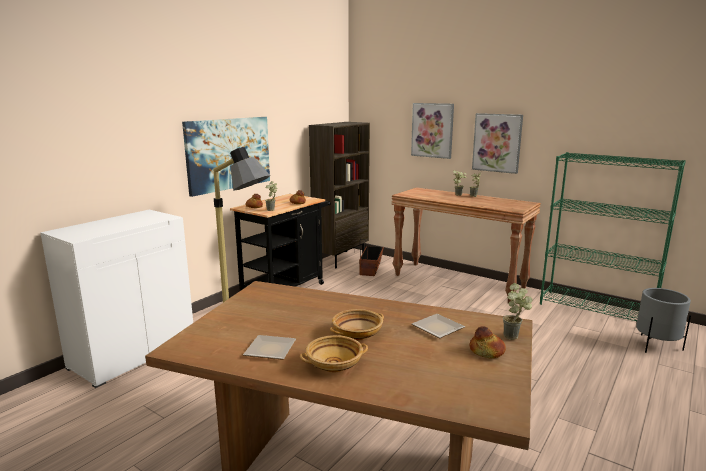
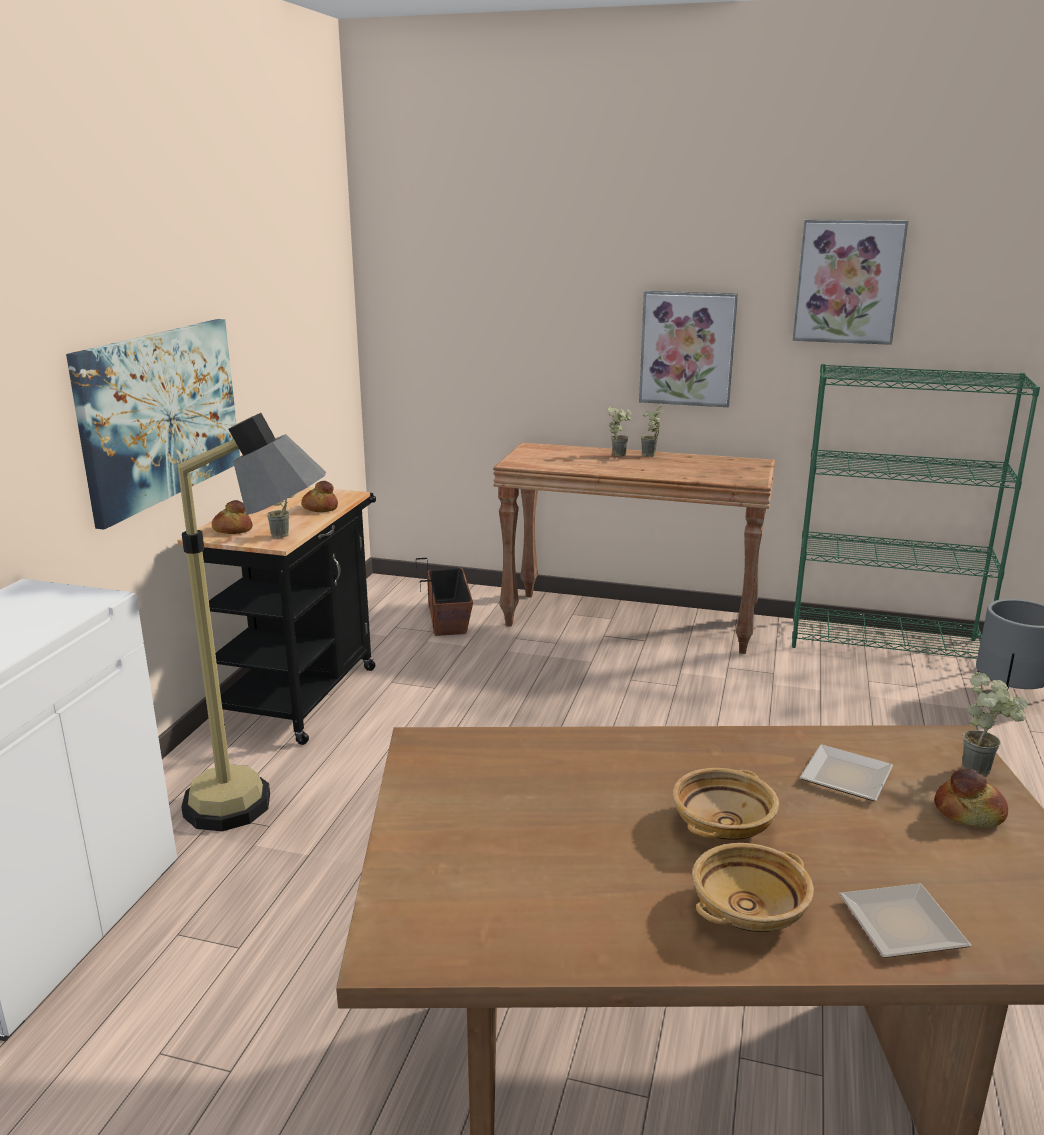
camera: 20 degrees left, 5 degrees up
(271, 351) = (598, 905): plate -> plate (906, 927)
(341, 259) = (373, 603): brown bookcase -> none
(432, 130) = (551, 325): picture -> picture (848, 282)

